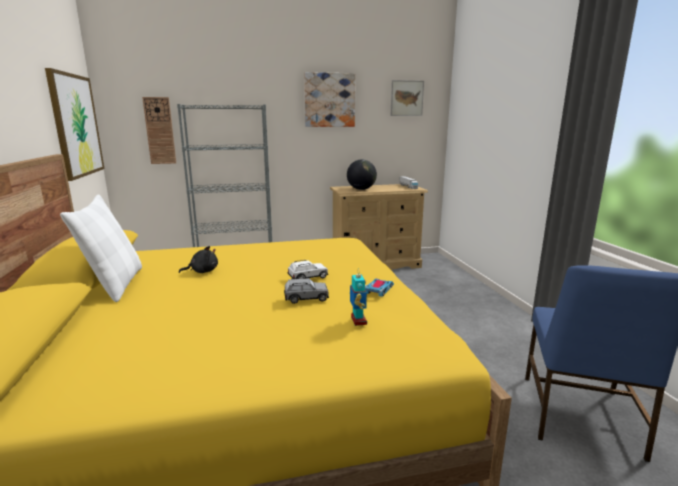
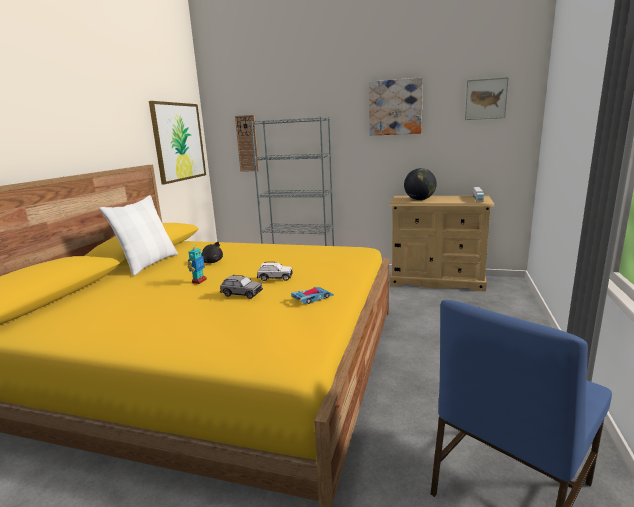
camera: 30 degrees right, 0 degrees up
(358, 321) = (249, 319): toy robot -> toy robot (199, 281)

